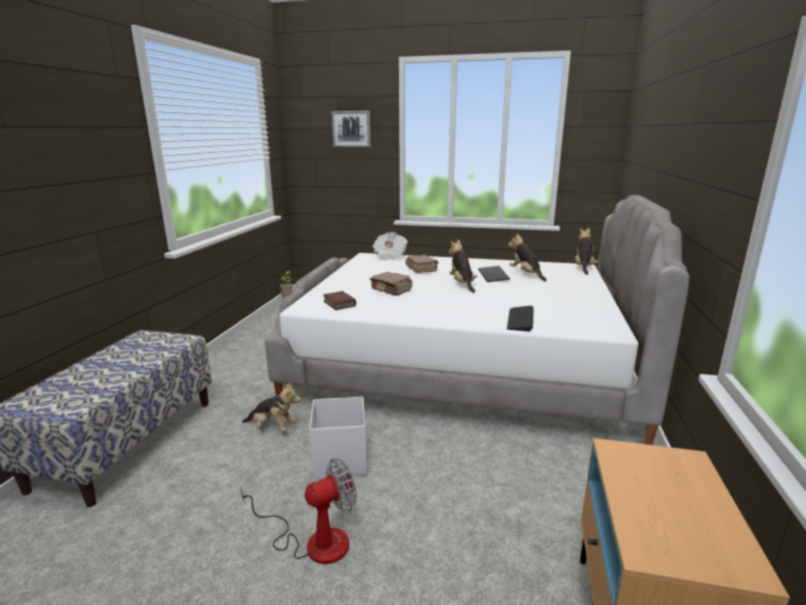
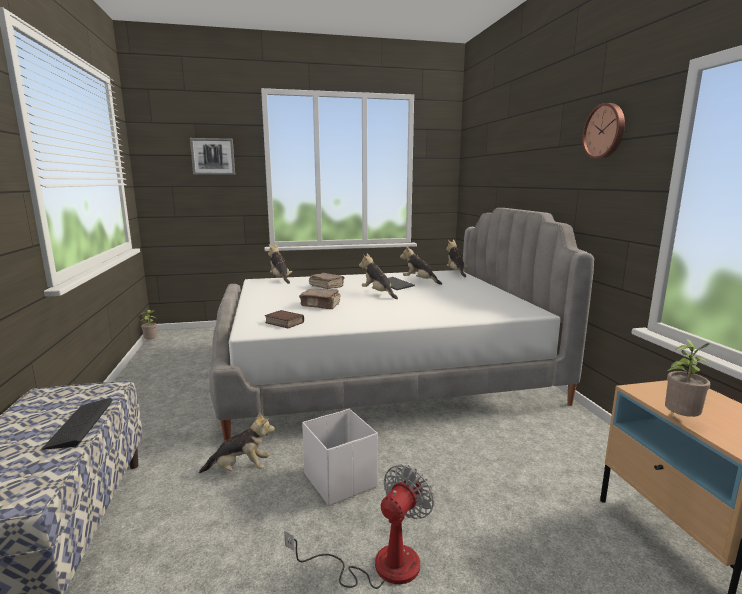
camera: 25 degrees left, 5 degrees down
(389, 256) = (280, 279): newspaper -> plush toy
(520, 319) = (460, 313): keyboard -> keyboard (80, 424)
(613, 496) = (680, 420): none -> potted plant
(725, 110) = (605, 131): none -> wall clock

